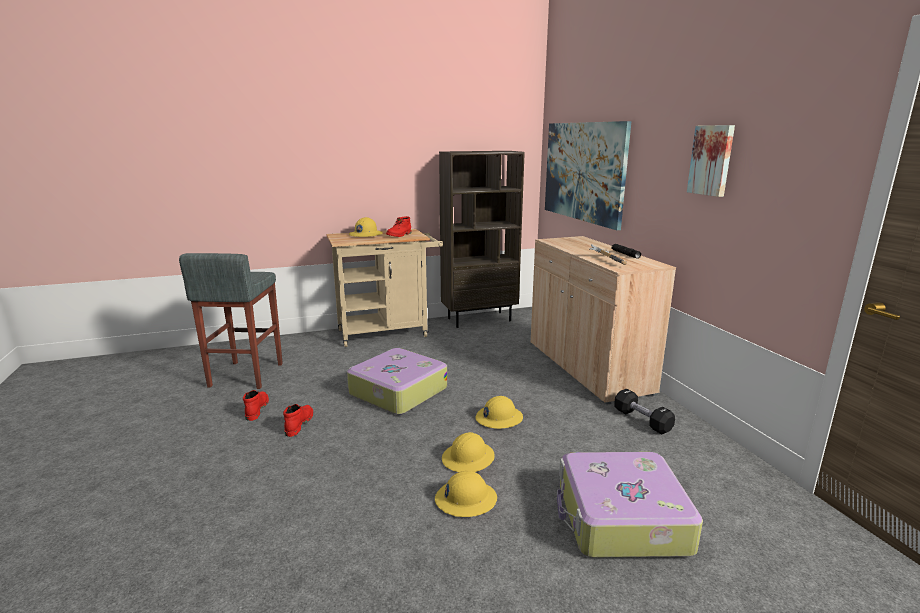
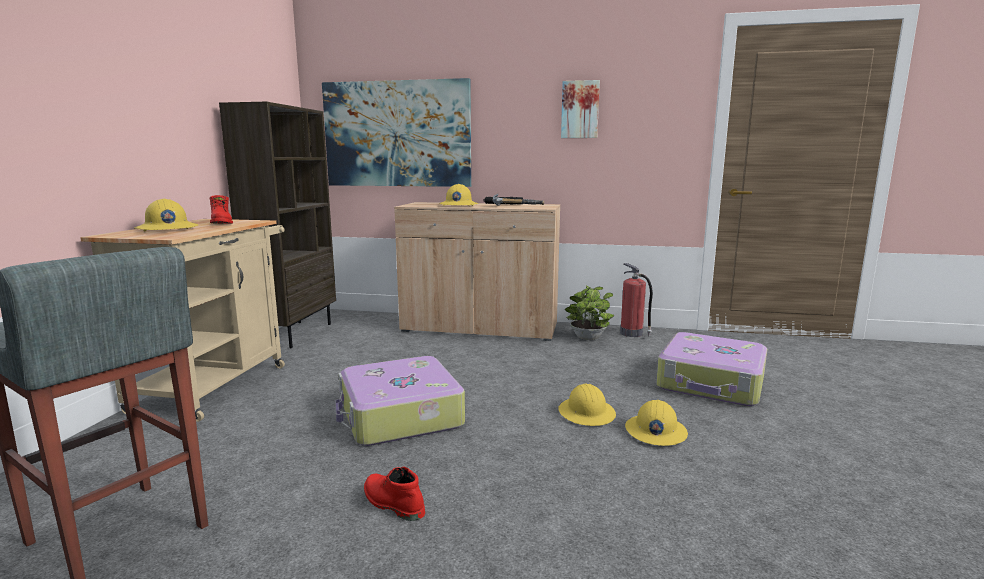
camera: 60 degrees left, 5 degrees down
(256, 409) = (285, 540): red boot -> none
(498, 418) = (527, 382): yellow hard hat -> yellow hard hat (458, 205)
(642, 420) = (587, 338): black dumbbell -> potted plant
(701, 442) = (632, 334): none -> fire extinguisher

